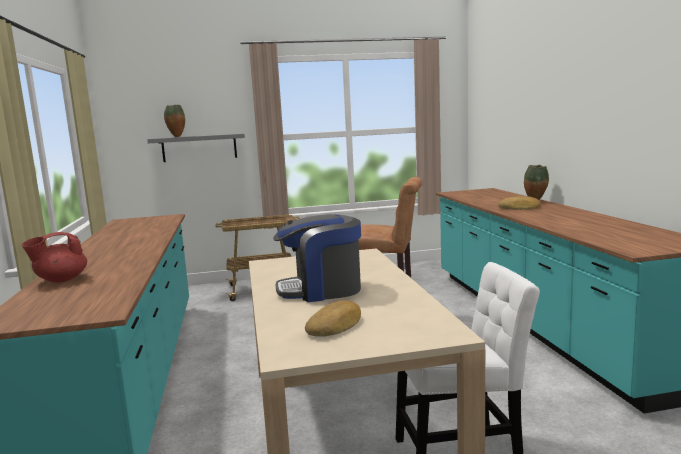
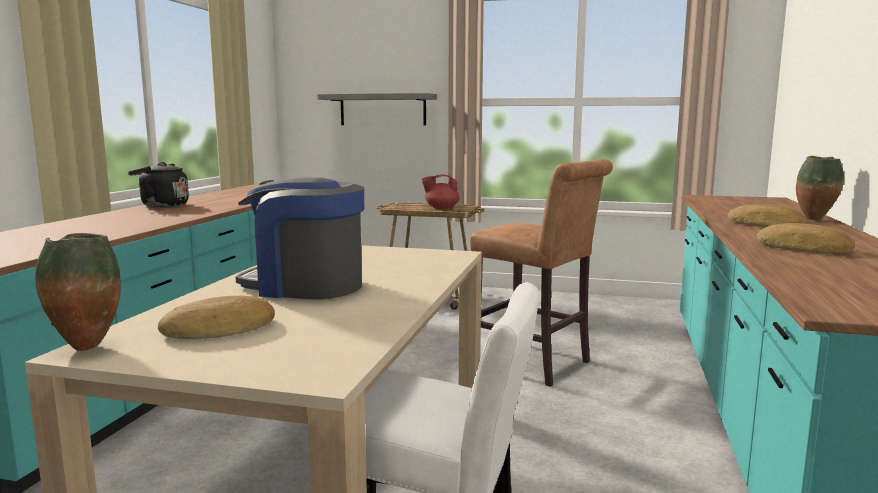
camera: 25 degrees right, 0 degrees up
(61, 280) = (62, 226): red teapot -> red teapot (441, 208)
(92, 250) = (162, 206): none -> black kettle
(176, 137) = (351, 93): vase -> vase (85, 347)
(564, 220) = (803, 248): none -> bread

